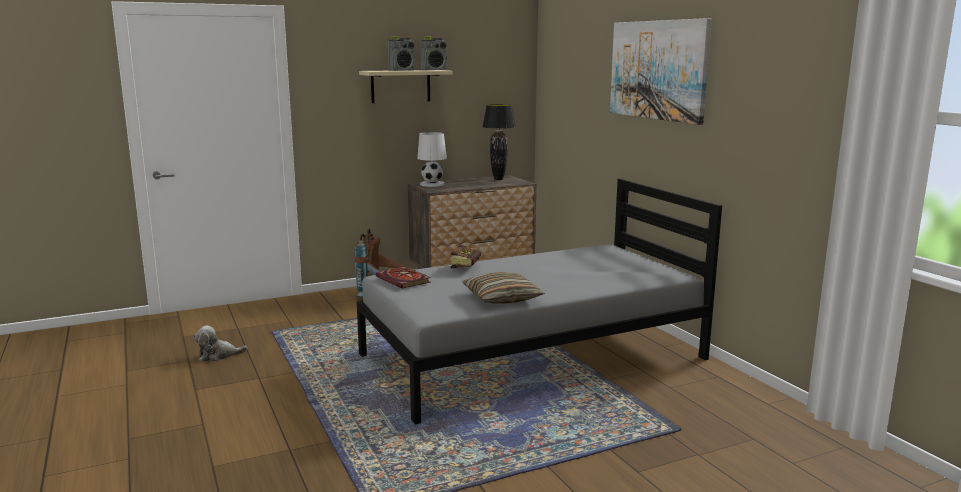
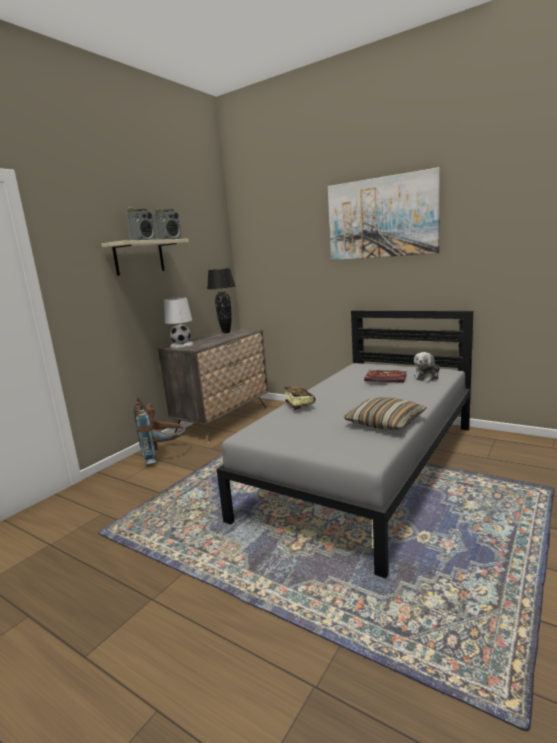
camera: 30 degrees left, 0 degrees up
(218, 355) = (63, 590): plush toy -> plush toy (427, 377)
(405, 280) = (273, 432): book -> book (387, 378)

